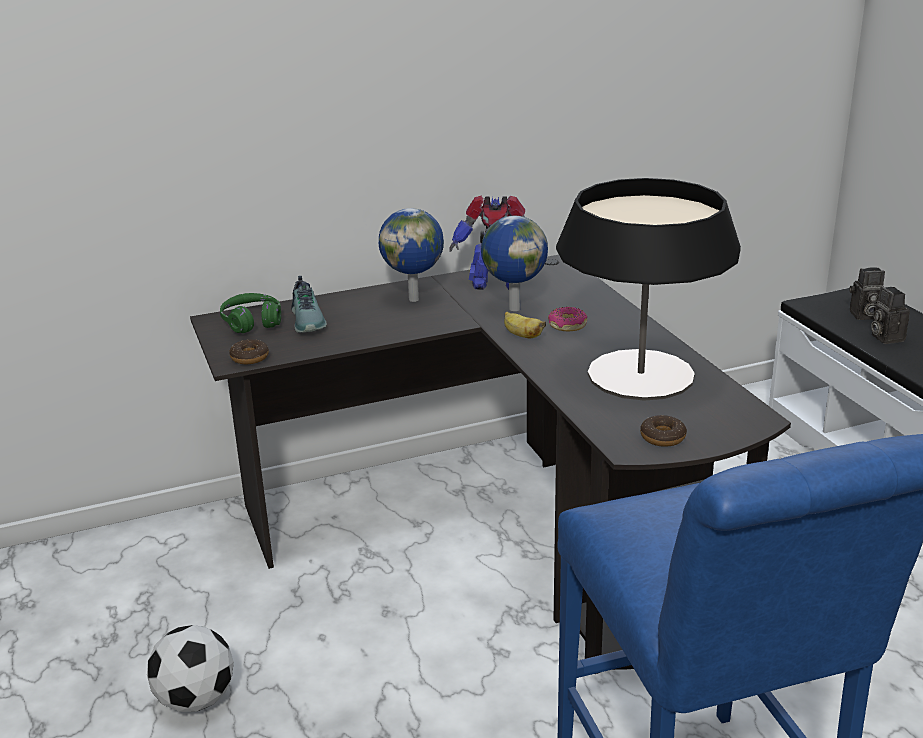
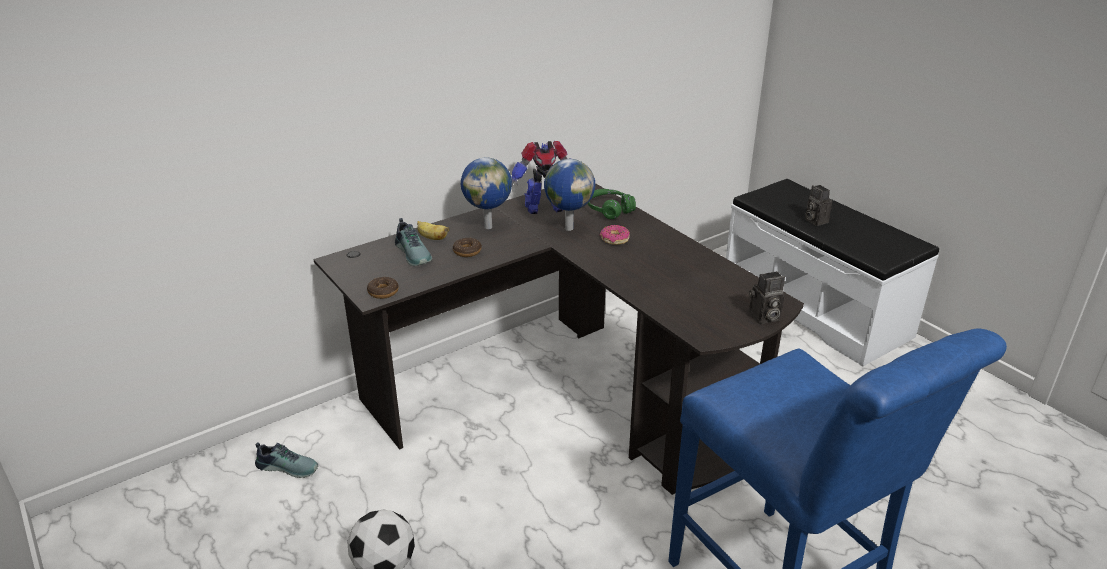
camera: 15 degrees left, 5 degrees up
(133, 569) = (288, 466): none -> shoe
(252, 322) = (369, 259): green headphones -> green headphones (609, 210)
(521, 335) = (585, 251): banana -> banana (431, 238)
(641, 375) = (686, 276): table lamp -> none
(662, 437) = (724, 325): donut -> donut (467, 251)
(863, 316) = (793, 204): camera -> camera (763, 318)

